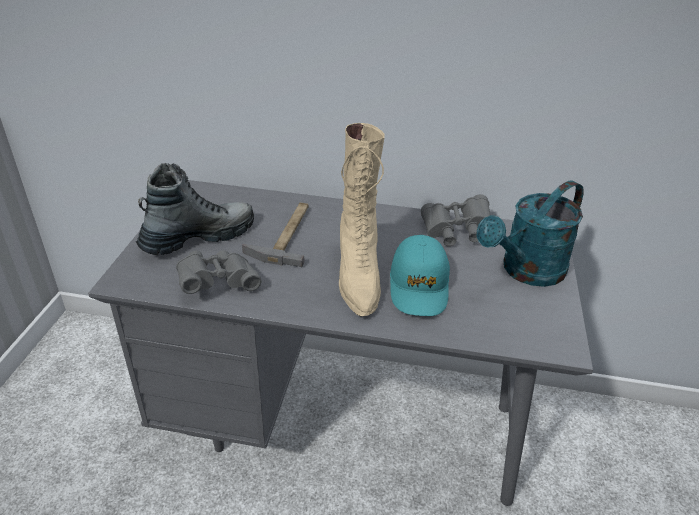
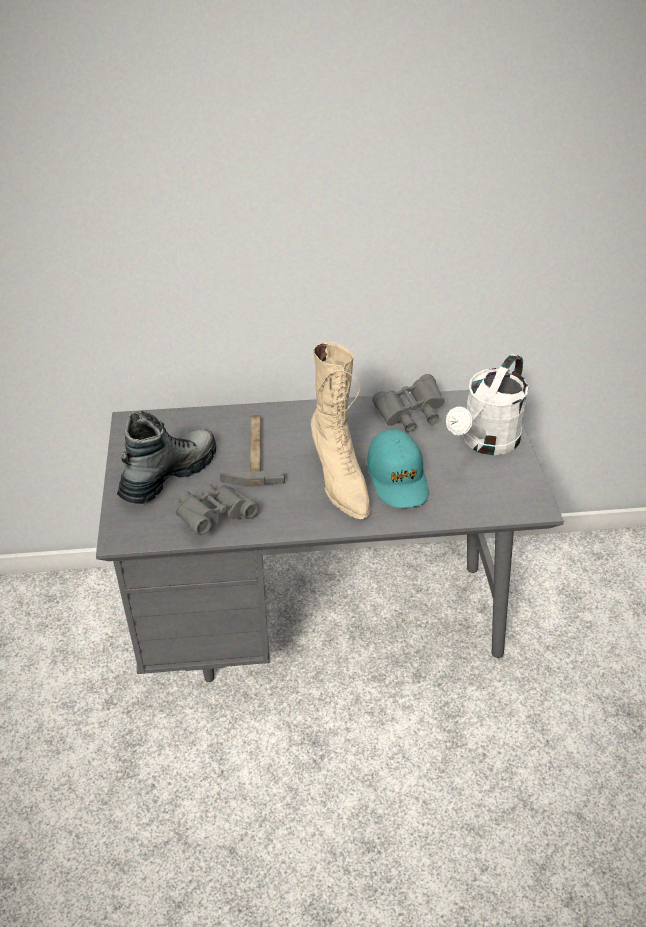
camera: 15 degrees left, 5 degrees up
(526, 272) = (485, 442): turquoise watering can -> white watering can

